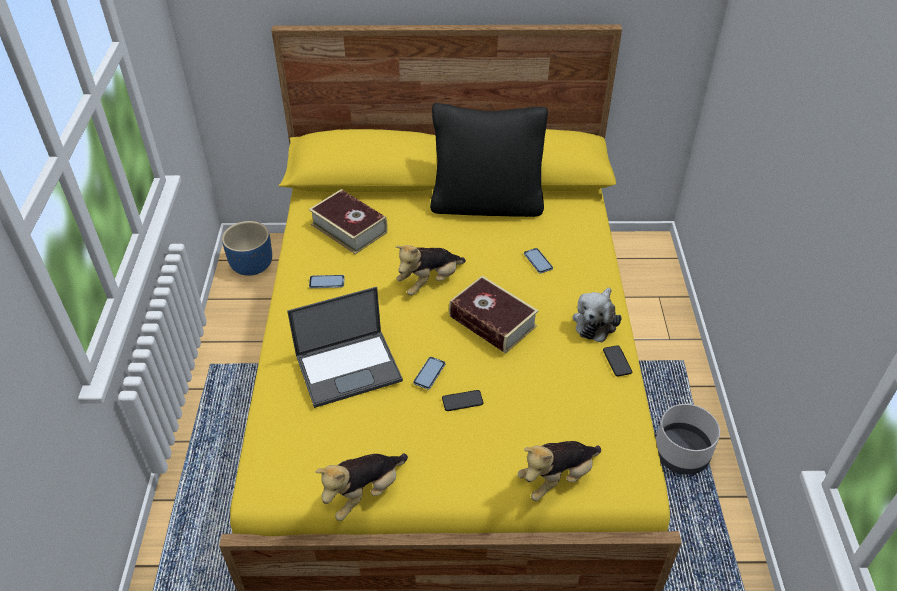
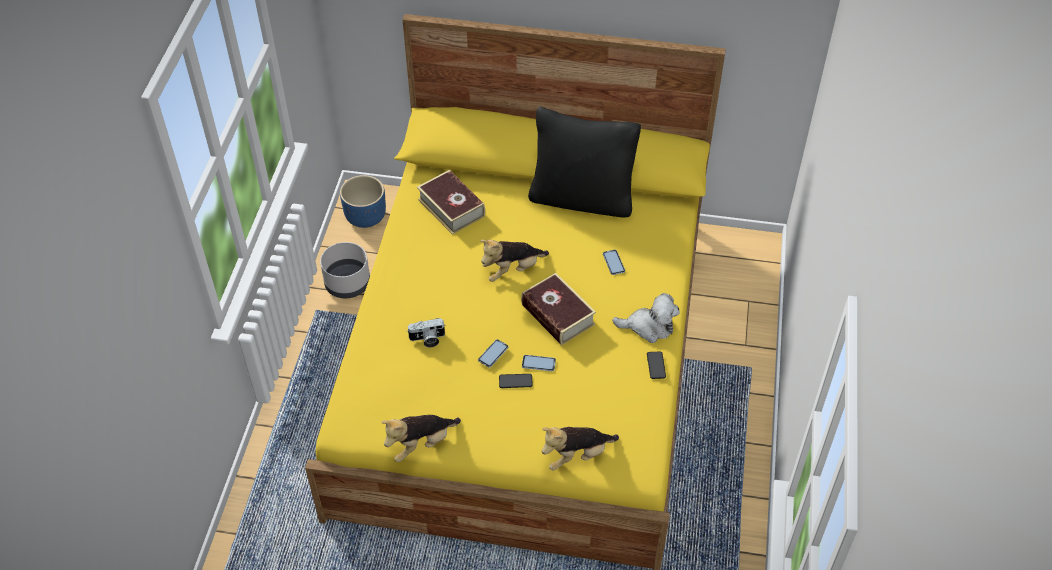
camera: 10 degrees right, 5 degrees up
(327, 282) = (422, 258): phone -> phone (538, 363)
(349, 367) = (427, 339): laptop -> camera
(595, 321) = (648, 327): plush toy -> plush toy turned 120 degrees counterclockwise
(680, 453) = (721, 452): grey planter -> grey planter (347, 283)

